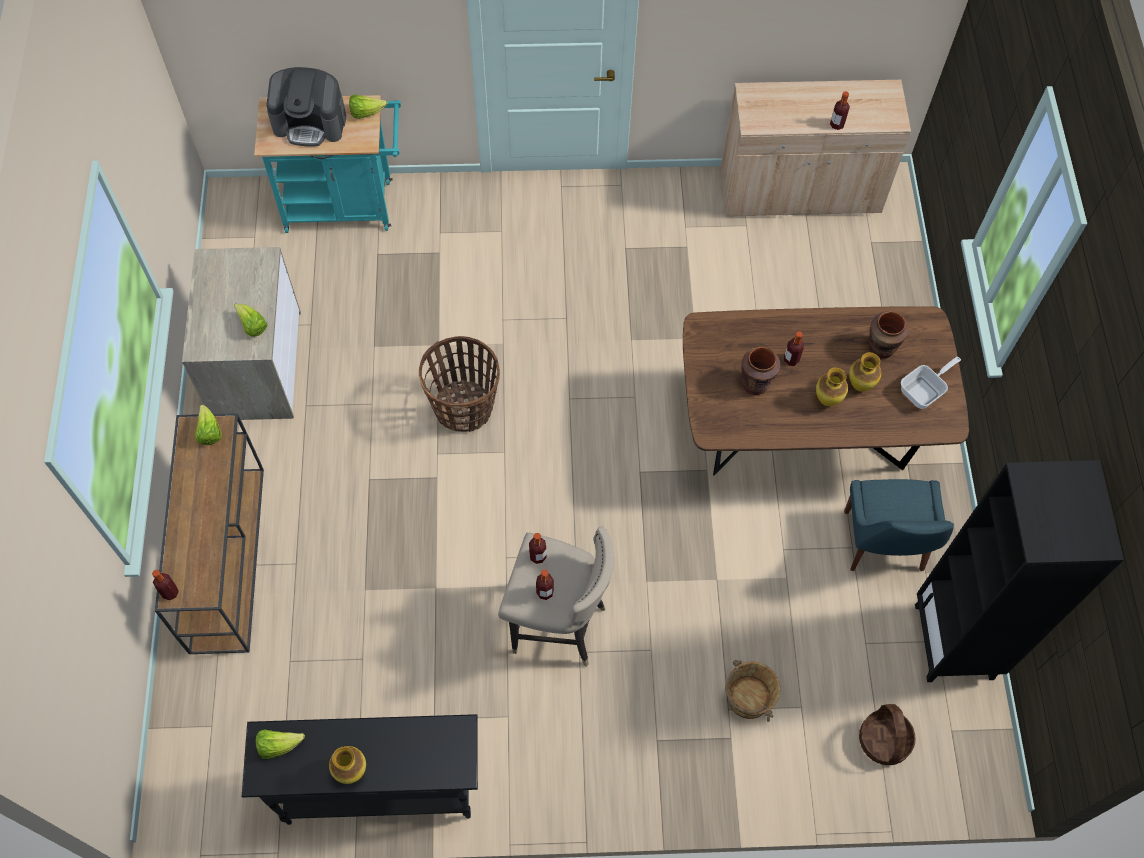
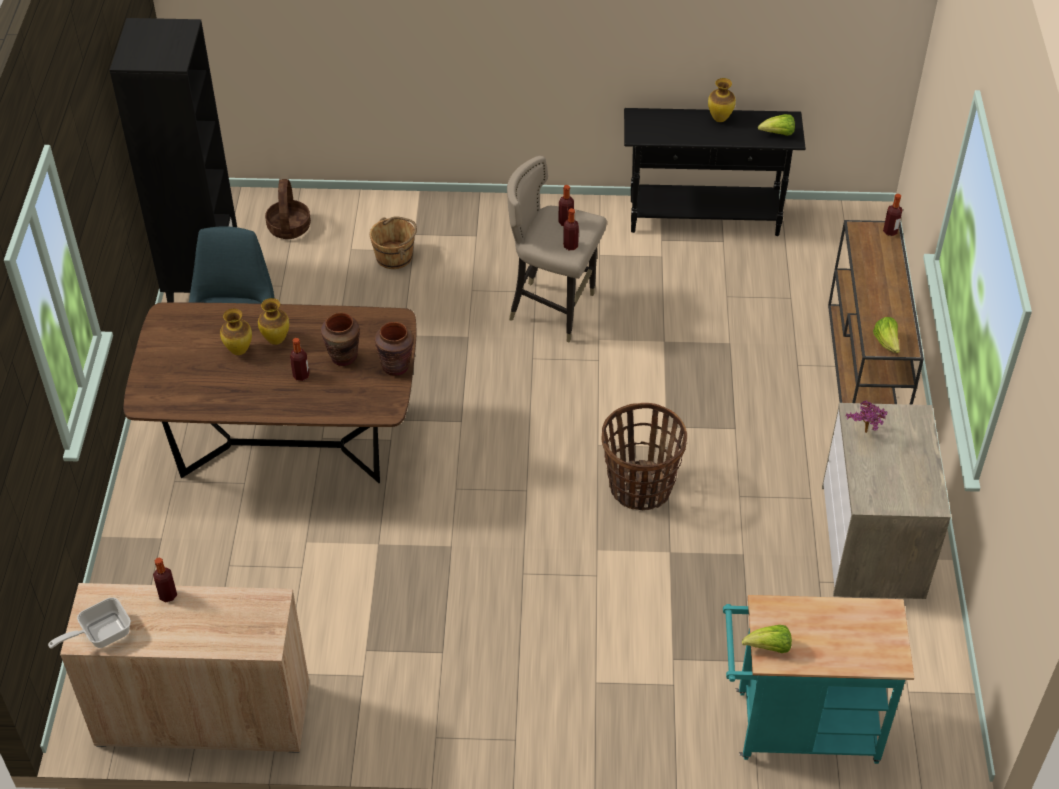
camera: 175 degrees left, 15 degrees down
(252, 326) = (865, 434): lettuce -> potted plant
(310, 122) = (839, 638): coffee machine -> none
(881, 348) = (205, 381): brown vase -> brown vase (396, 366)
(924, 391) = (176, 343): frying pan -> frying pan (100, 634)

